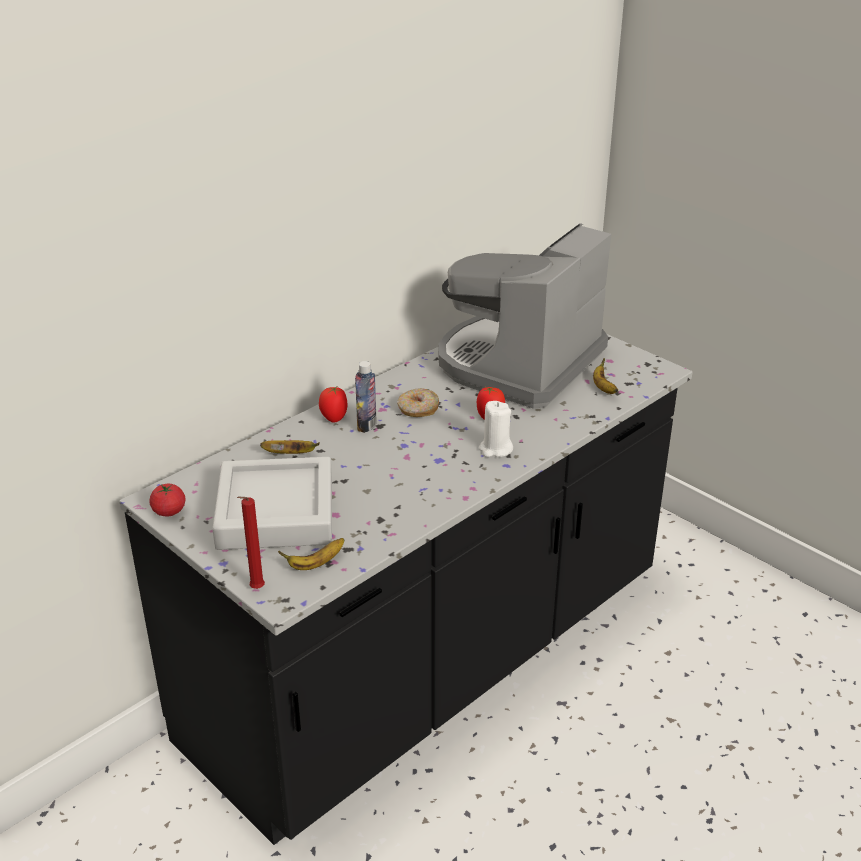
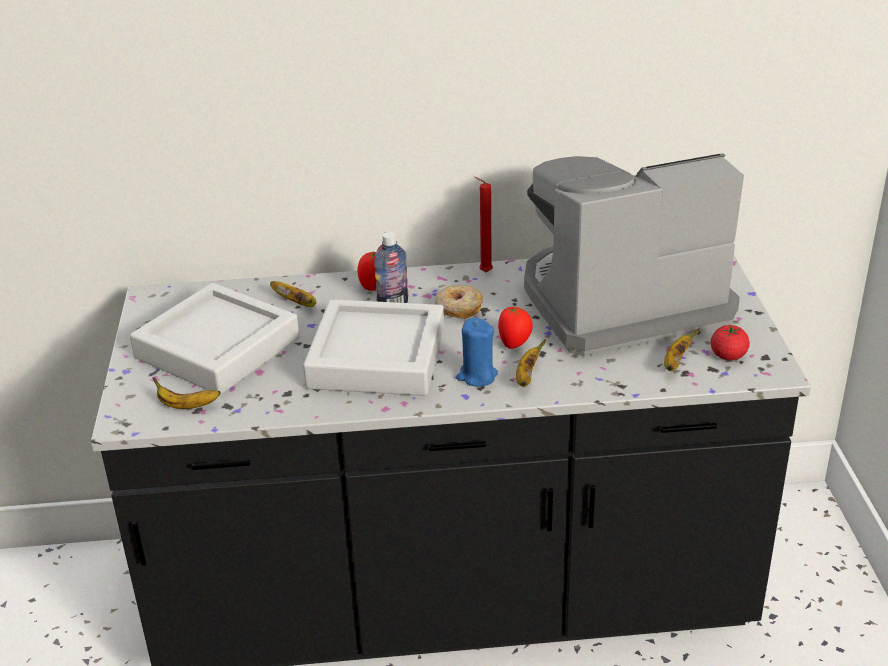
camera: 40 degrees right, 0 degrees up
(169, 511) = (146, 311): tomato -> tomato (728, 355)
(255, 589) = (117, 404): red candle -> red candle (483, 272)
(409, 467) = (377, 358): none -> grey tray
(495, 449) = (477, 376): white candle -> blue candle
(527, 435) = (527, 376): none -> banana

